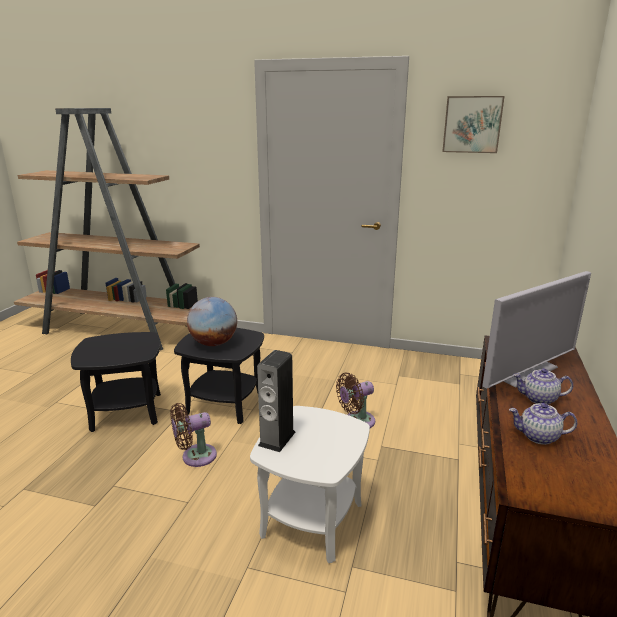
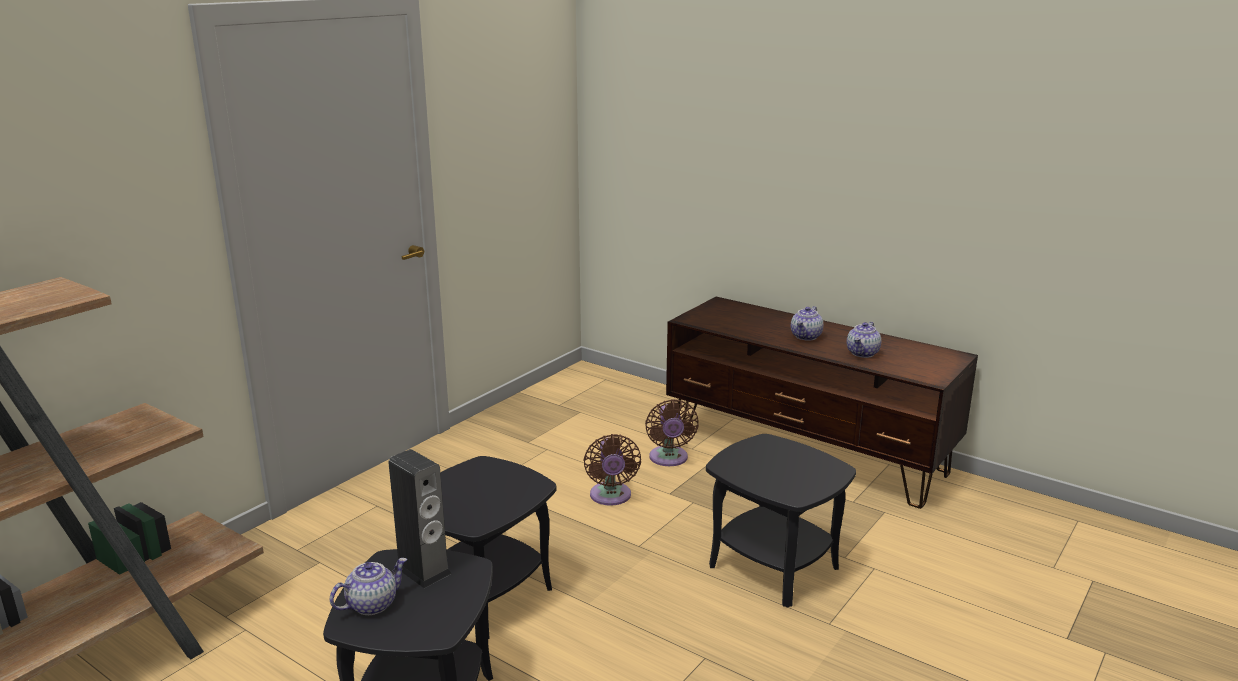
camera: 70 degrees left, 0 degrees up
(108, 341) = (372, 604): none -> teapot
(195, 457) = (608, 641): brown fan -> brown fan (669, 459)
(213, 343) = (483, 499): globe -> none
(277, 438) = (771, 486): speaker -> speaker (423, 570)
(312, 520) = (774, 567): white side table -> black side table
(472, 124) = (492, 83): picture -> none
(526, 372) = (756, 327): television -> none

